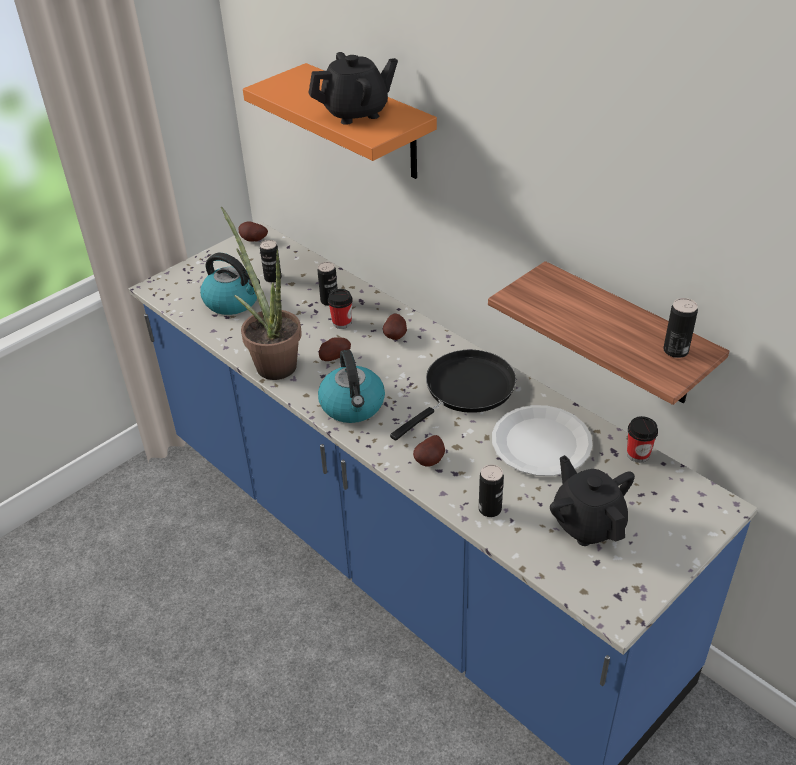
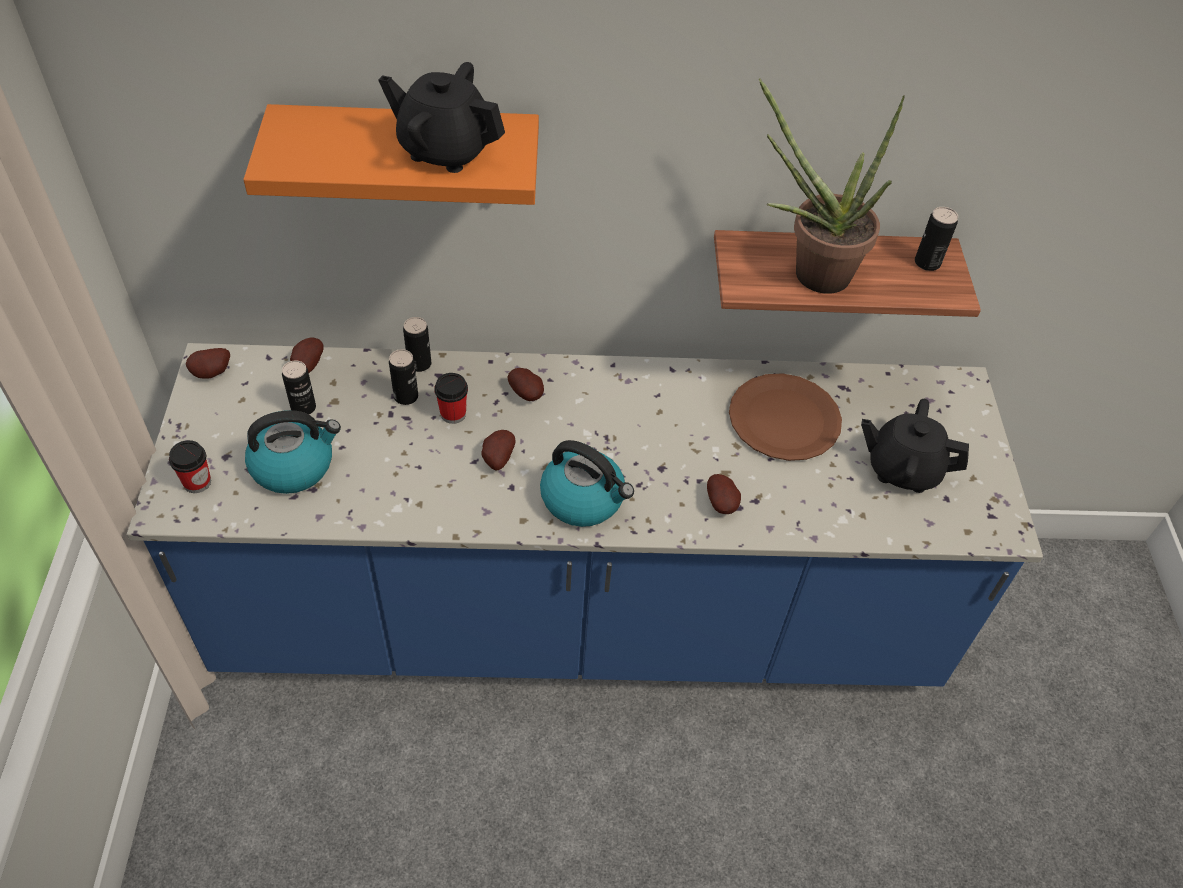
camera: 50 degrees left, 10 degrees up
(272, 362) = (438, 508): potted plant -> potted plant (809, 272)
(301, 260) = (307, 365): none -> potato
(356, 113) = (445, 150): black teapot -> black teapot turned 90 degrees counterclockwise
(465, 390) = (662, 410): black frying pan -> none
(490, 509) = (822, 513): can -> can (419, 364)
(541, 442) = (784, 419): white plate -> brown plate
(638, 454) = (863, 378): cup -> cup (197, 482)

